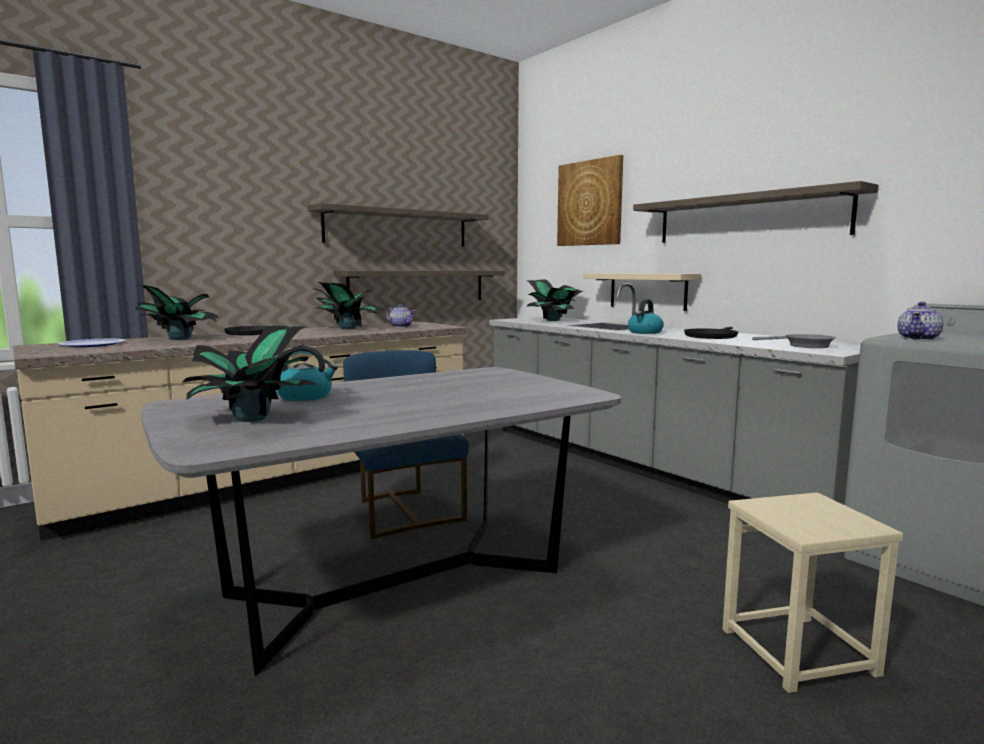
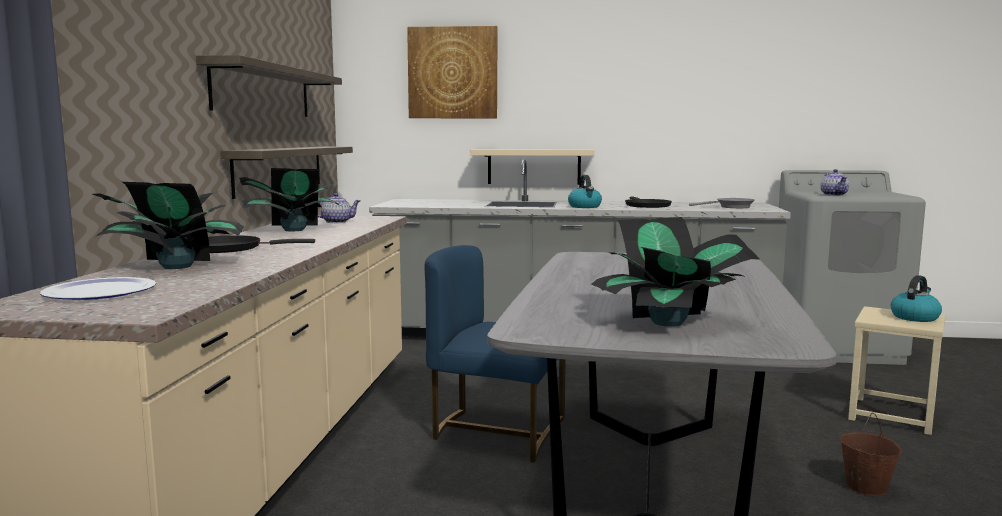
camera: 45 degrees left, 0 degrees up
(306, 396) = (588, 300): kettle -> kettle (914, 317)
(546, 686) = (865, 487): none -> brown bucket
(553, 320) = (435, 202): potted plant -> none
(747, 218) = (639, 100): shelf -> none

